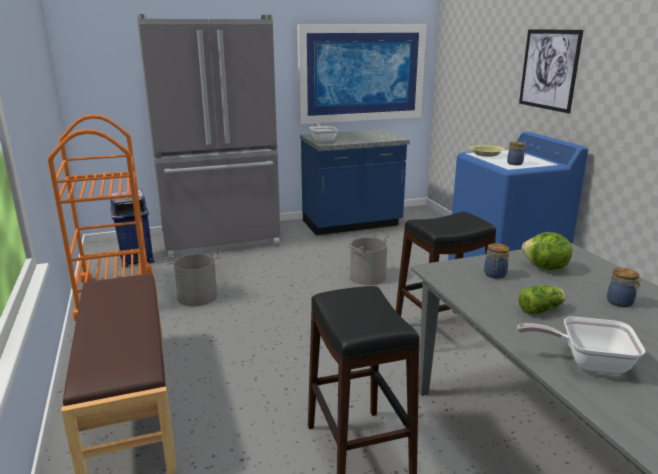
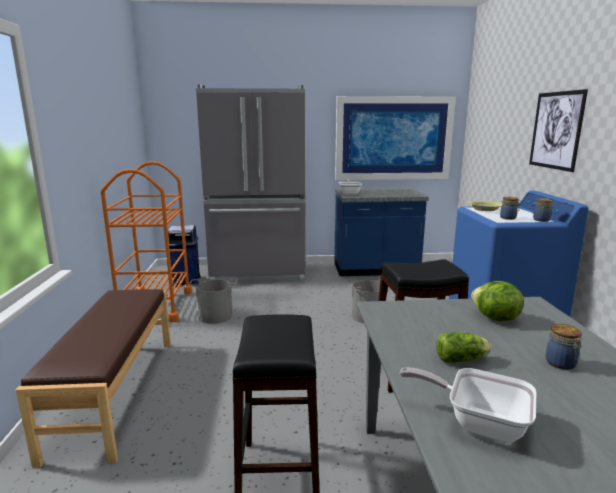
camera: 15 degrees right, 5 degrees down
(494, 275) = (435, 319): jar -> jar (541, 220)

